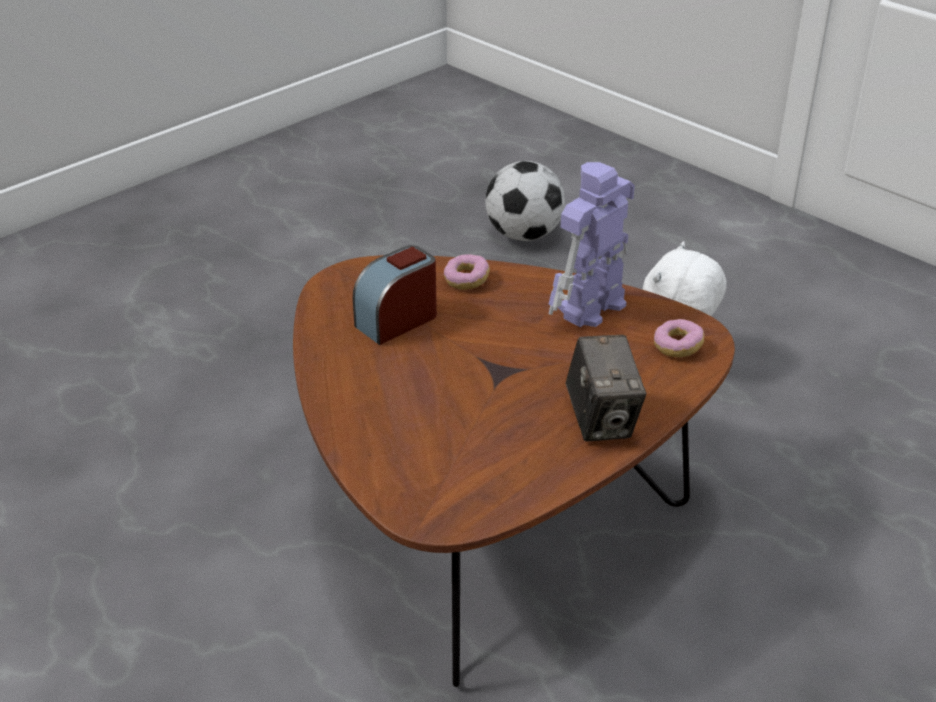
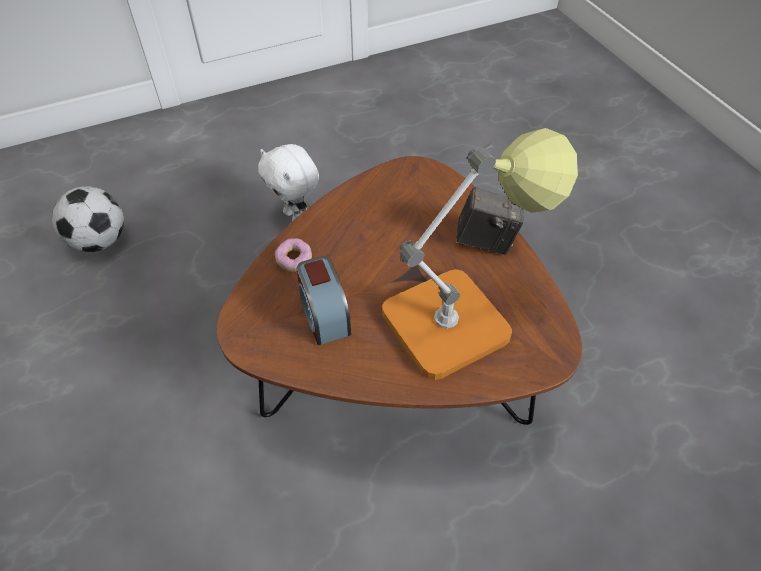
camera: 70 degrees left, 15 degrees up
(450, 421) = (459, 317): none -> table lamp
(590, 308) = (363, 207): toy robot -> none
(677, 347) = (425, 182): donut -> none

